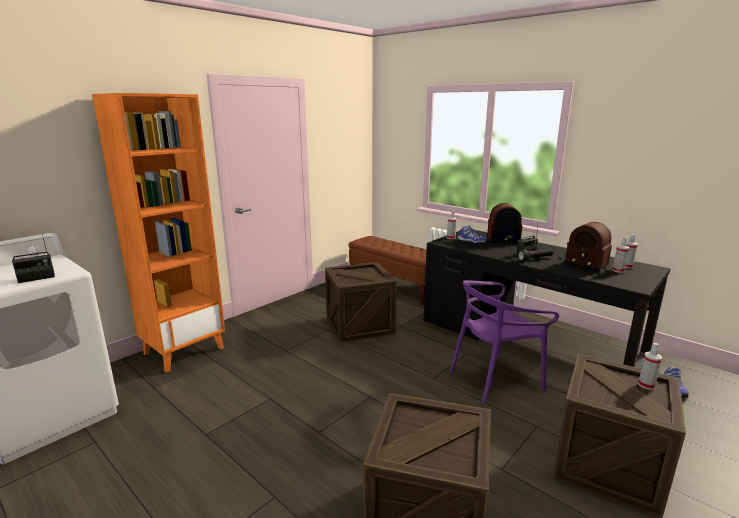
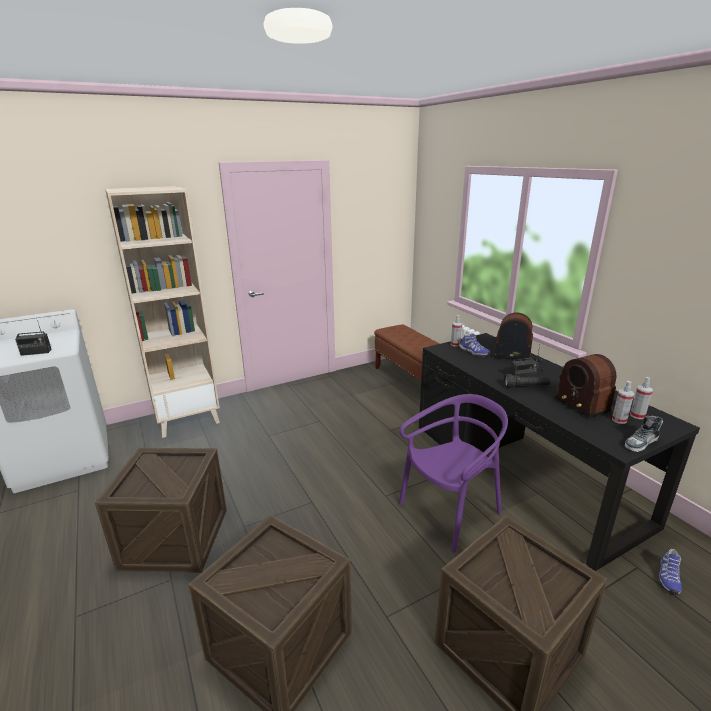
camera: 20 degrees right, 5 degrees up
(184, 350) = (188, 419): orange bookcase -> beige bookcase
(359, 325) = (352, 421): crate -> crate (175, 538)
(495, 378) = (450, 511): purple chair -> purple chair turned 150 degrees clockwise
(646, 282) = (641, 443): none -> shoe
(646, 385) = (558, 577): spray bottle -> none

